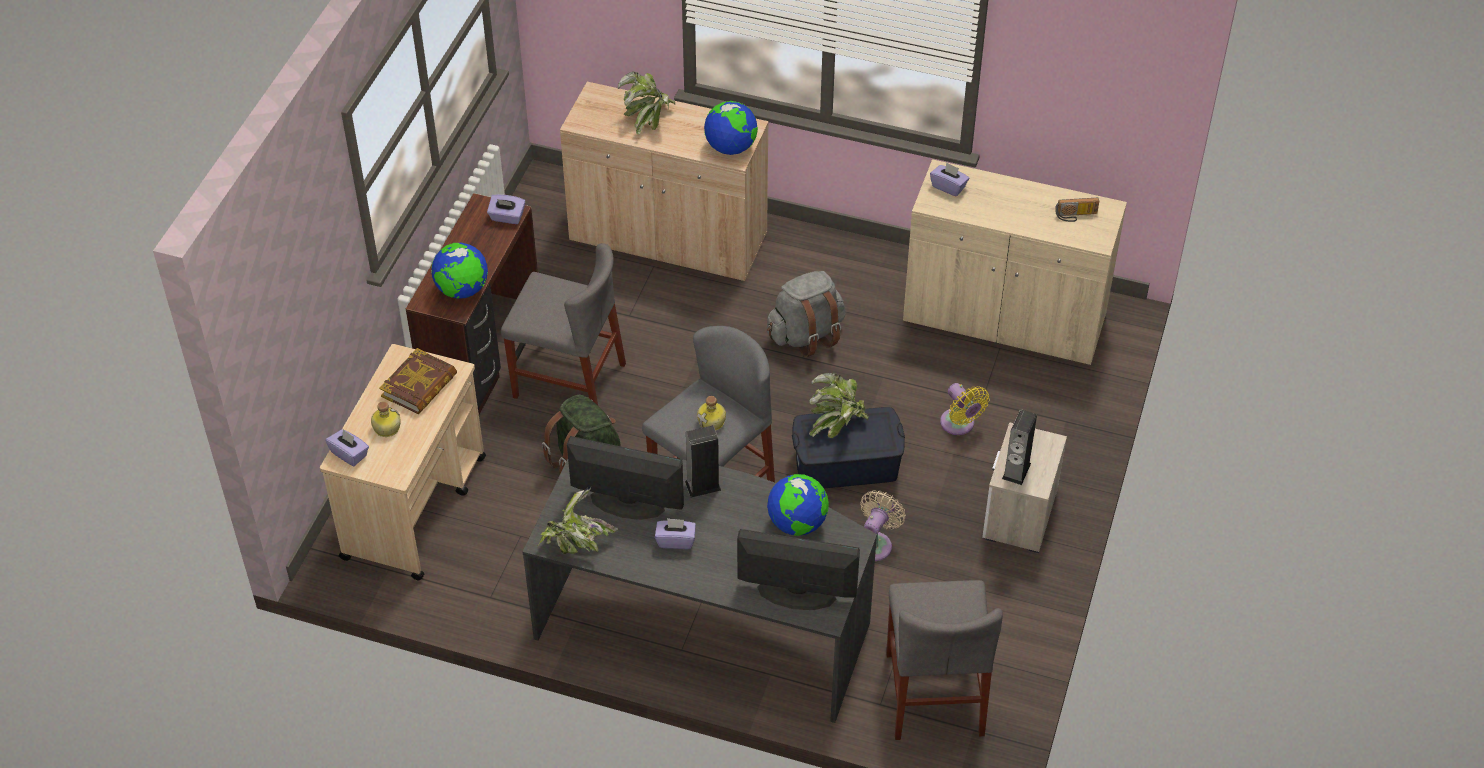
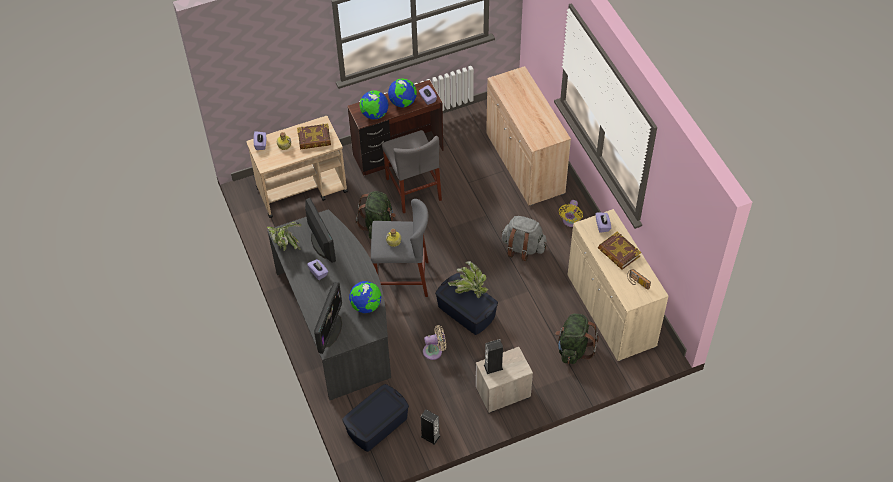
camera: 50 degrees right, 5 degrees up
(648, 119) = (526, 100): potted plant -> none
(703, 485) = (355, 261): speaker -> speaker (430, 436)
(731, 147) = (540, 137): globe -> globe (403, 102)
(796, 593) = (330, 330): monitor -> monitor turned 45 degrees clockwise
(934, 693) = (376, 425): grey chair -> blue storage box
(959, 425) = (530, 336): yellow fan -> yellow fan (570, 221)
(1009, 201) = (618, 253): none -> book
(1024, 395) = (573, 348): none -> green backpack

